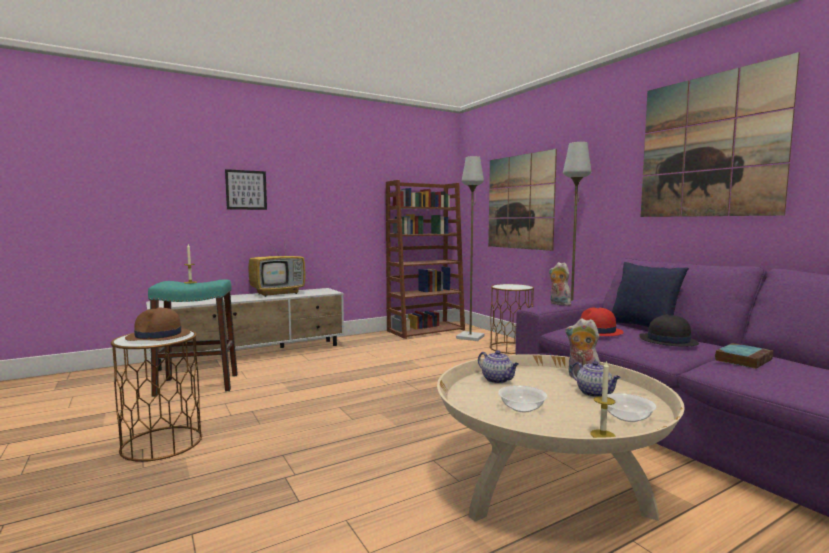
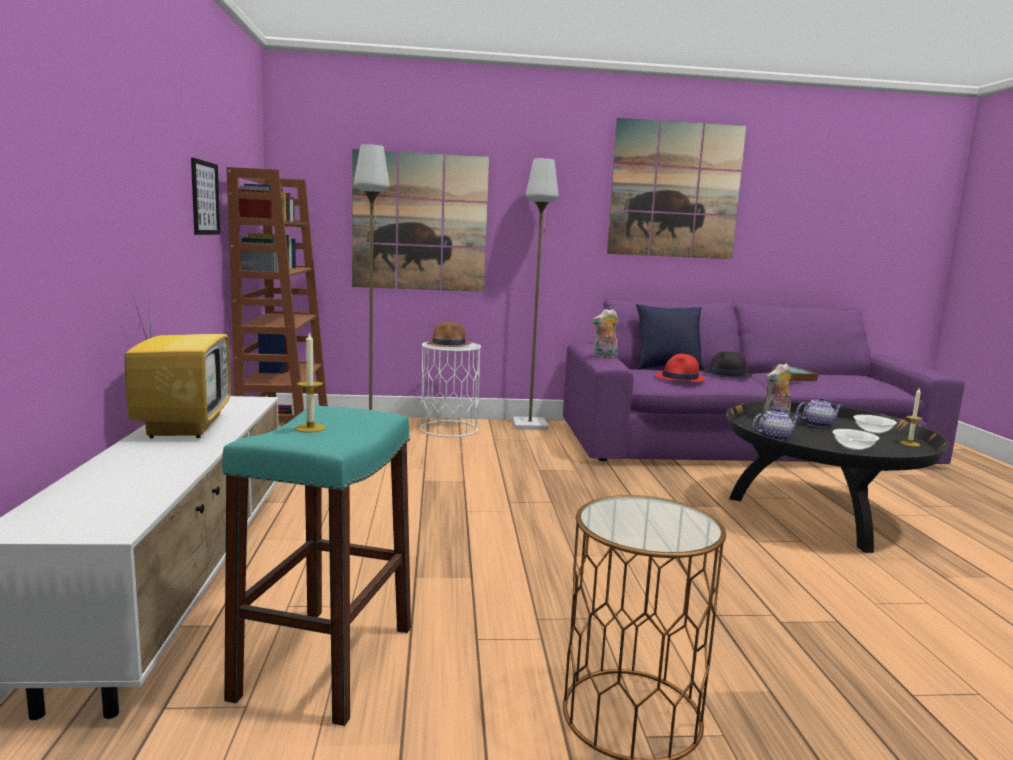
camera: 65 degrees left, 5 degrees up
(158, 336) = (650, 518): brown hat -> brown hat (449, 344)
(246, 190) = (91, 169): picture -> picture (205, 198)
(510, 348) = (448, 429): brown side table -> white side table
(549, 487) = (818, 514): beige coffee table -> black coffee table

